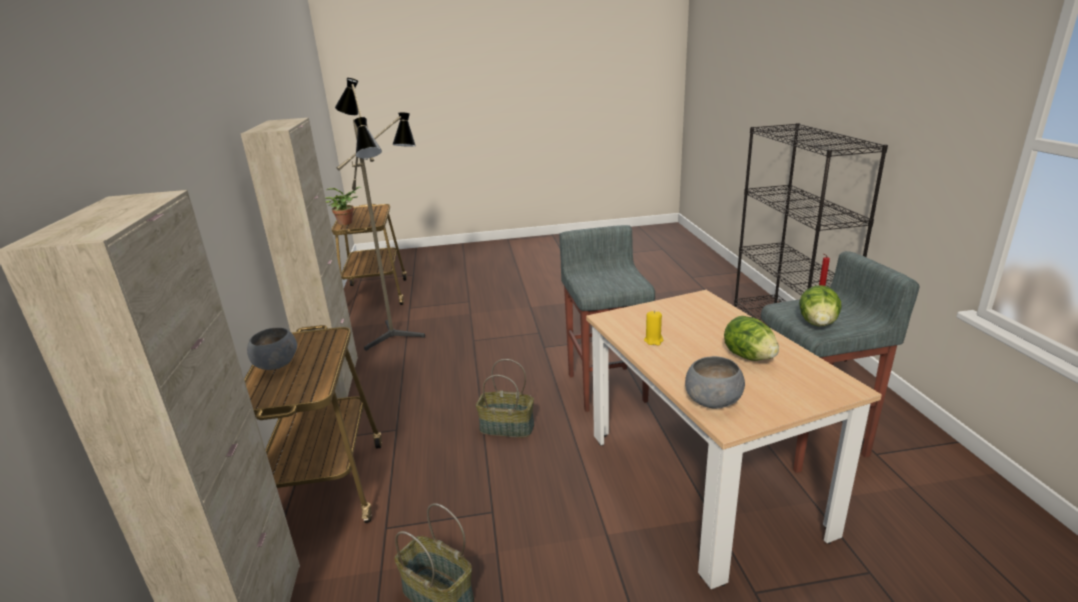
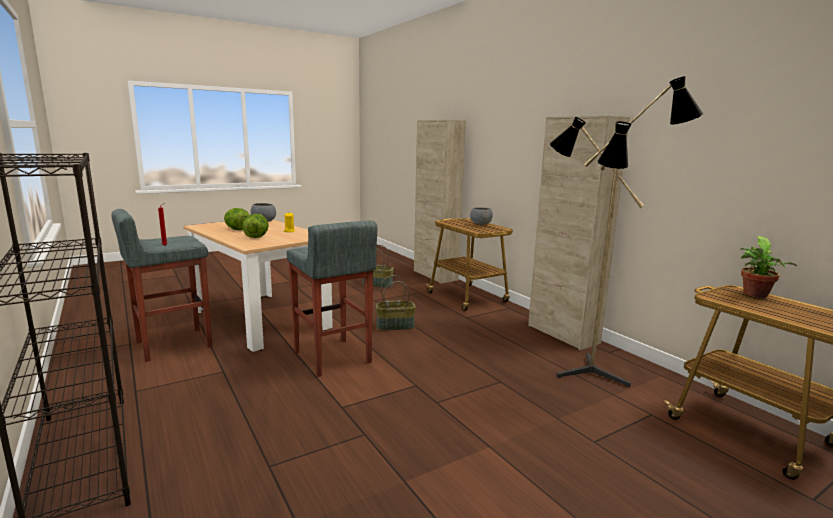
camera: 155 degrees right, 10 degrees down
(817, 323) = (179, 239): lettuce -> lettuce (256, 237)

